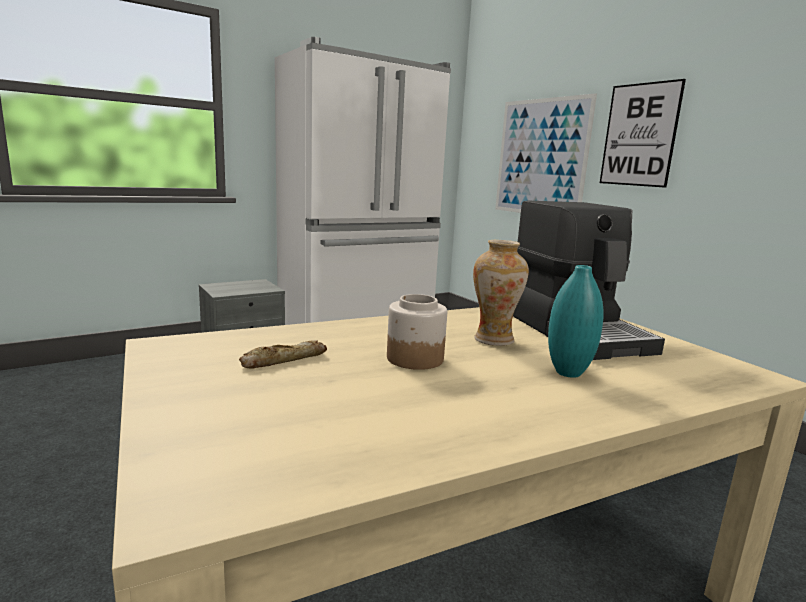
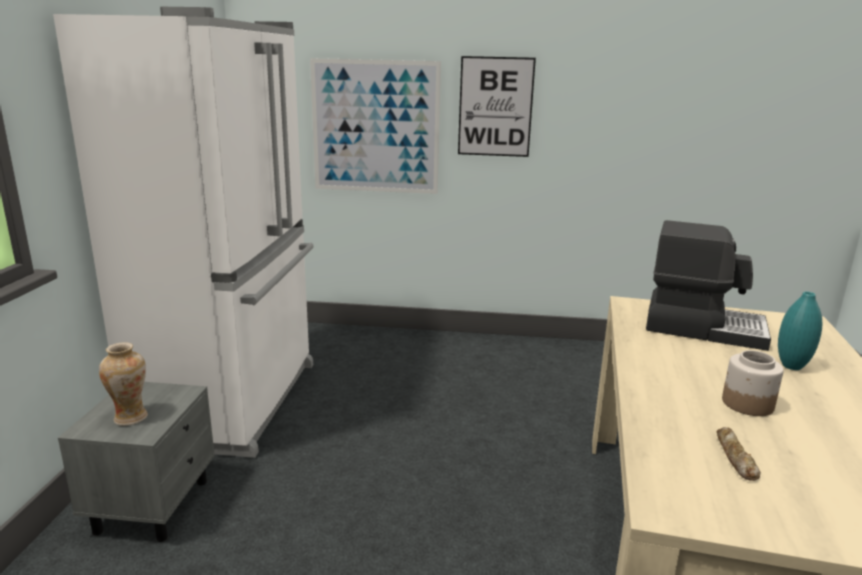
camera: 50 degrees left, 5 degrees up
(493, 340) = (710, 360): vase -> vase (130, 418)

